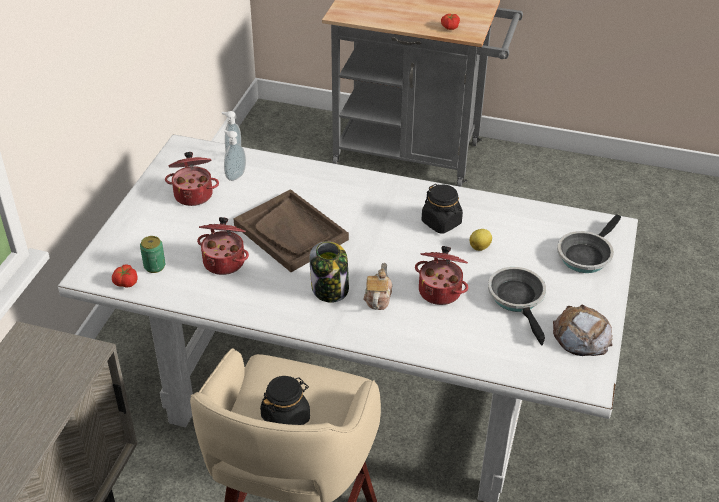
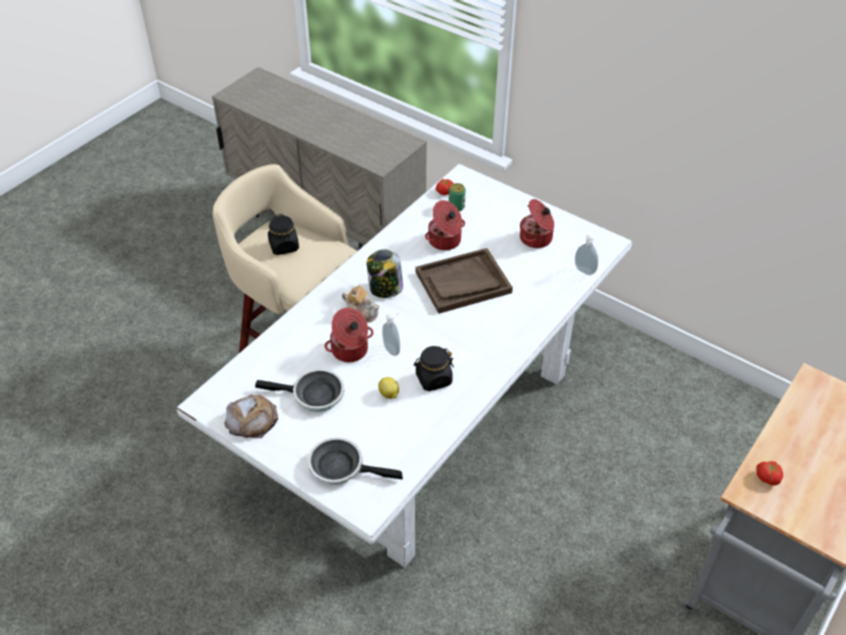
camera: 110 degrees right, 5 degrees up
(235, 175) = (554, 266): soap dispenser -> soap dispenser (392, 349)
(585, 255) = (341, 467): frying pan -> frying pan turned 45 degrees counterclockwise

